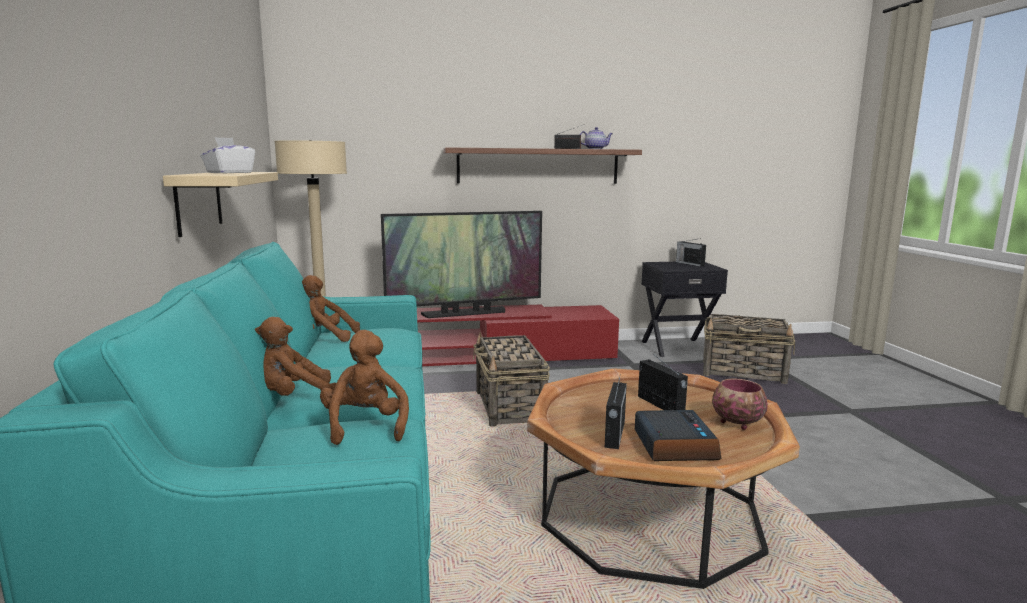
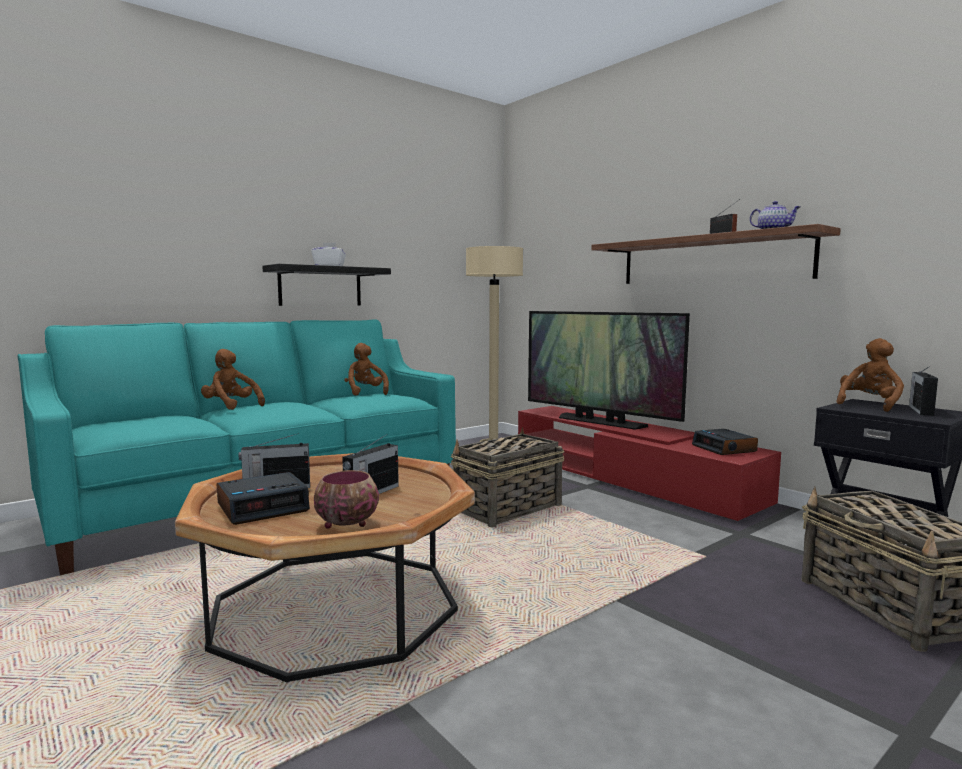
camera: 60 degrees right, 5 degrees down
(198, 201) = (320, 286): beige shelf -> black shelf
(365, 426) = (183, 420): brown plush toy -> brown plush toy (869, 405)
(579, 311) = (724, 448): none -> alarm clock

